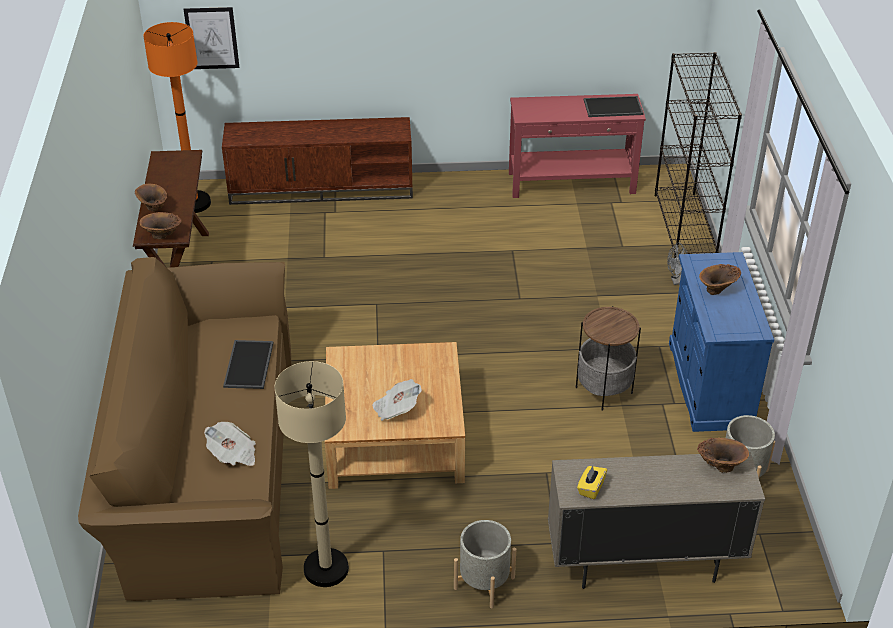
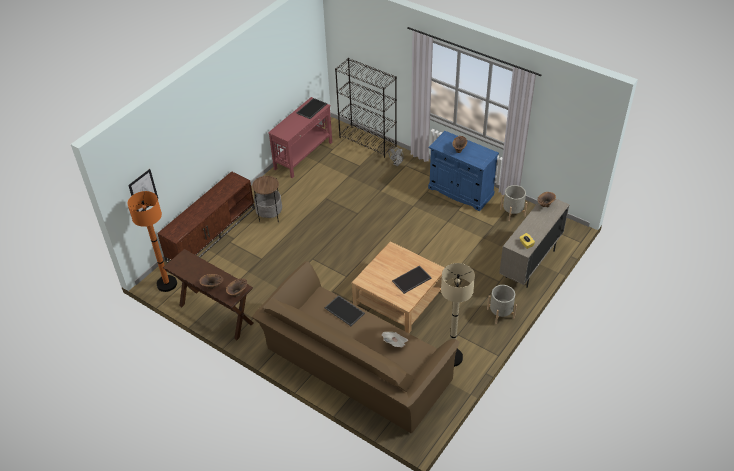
camera: 50 degrees left, 5 degrees up
(396, 409) = (411, 280): newspaper -> tray
(604, 390) = (434, 221): side table -> side table (270, 215)

